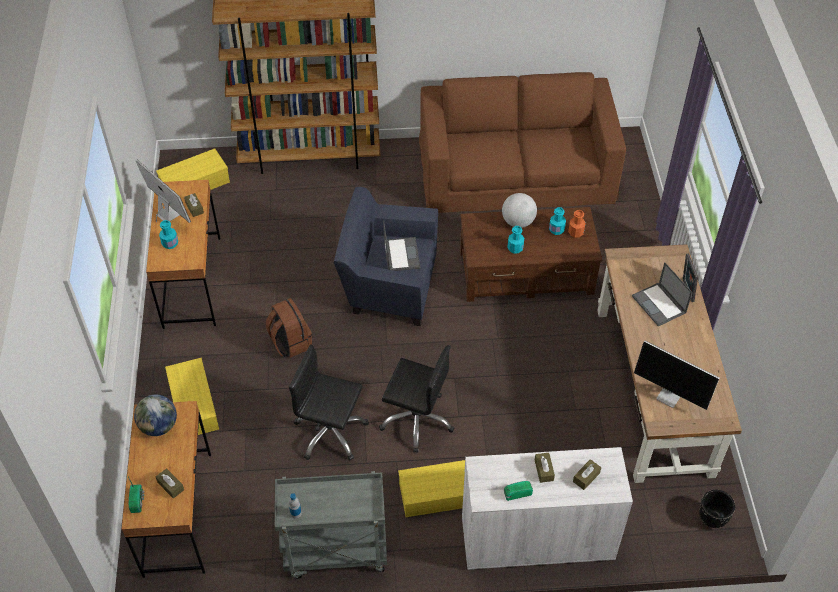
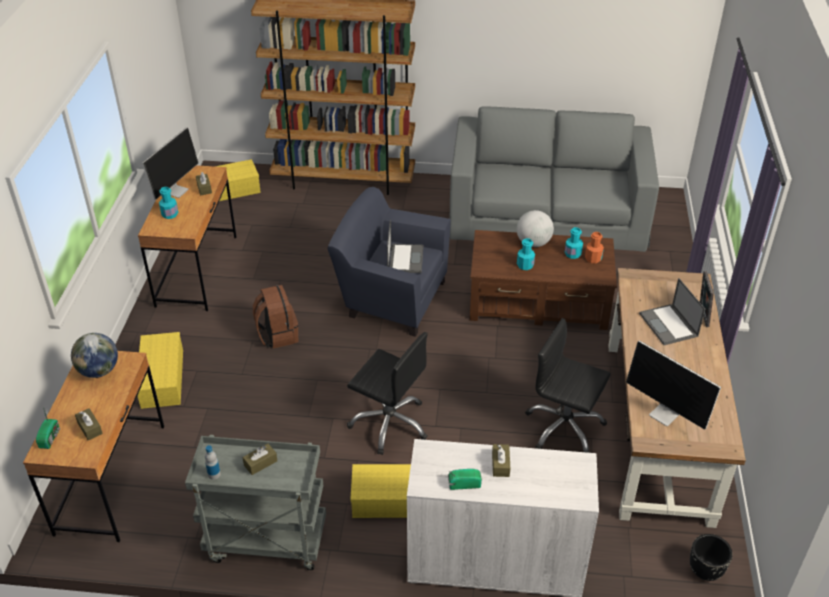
camera: 10 degrees right, 10 degrees down
(167, 214) = (176, 190): monitor -> monitor turned 60 degrees clockwise
(330, 433) = (294, 423): black office chair -> black office chair (564, 428)
(516, 170) = (547, 212): brown sofa -> grey sofa
(586, 477) = (548, 478): brown tissue box -> brown tissue box (260, 463)

